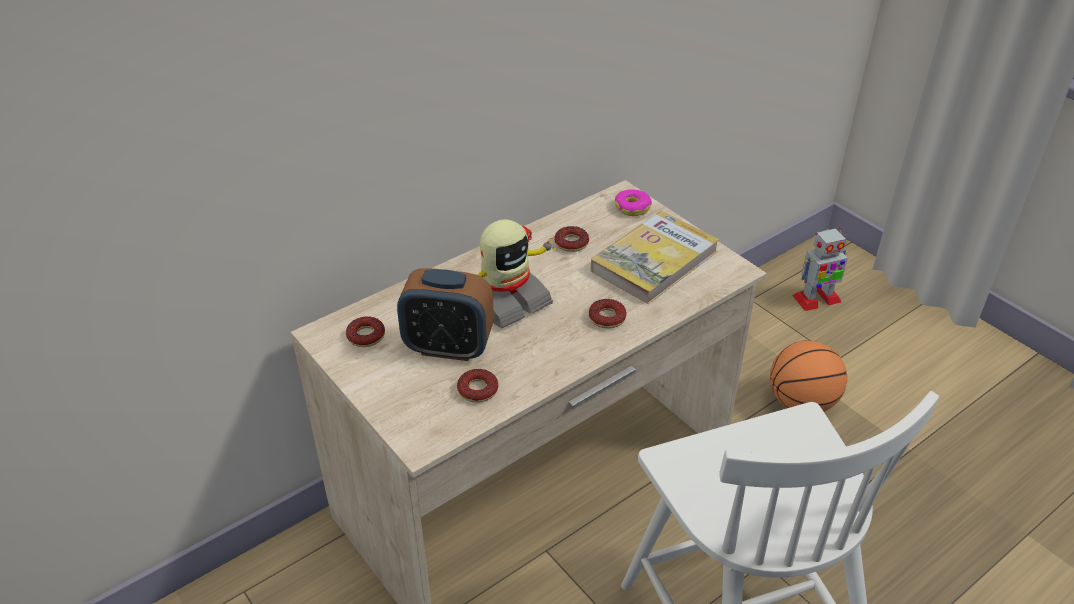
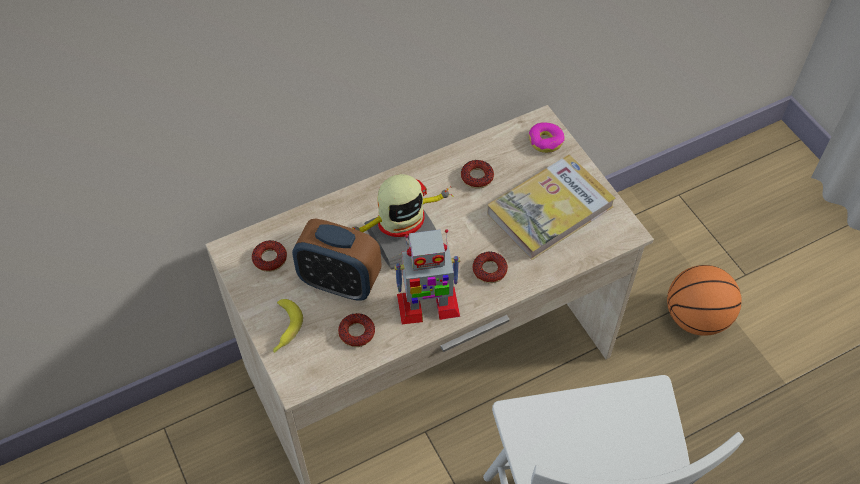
camera: 10 degrees right, 15 degrees up
(395, 397) = (284, 330): none -> banana
(816, 299) = (744, 203): toy robot -> toy robot (427, 306)

